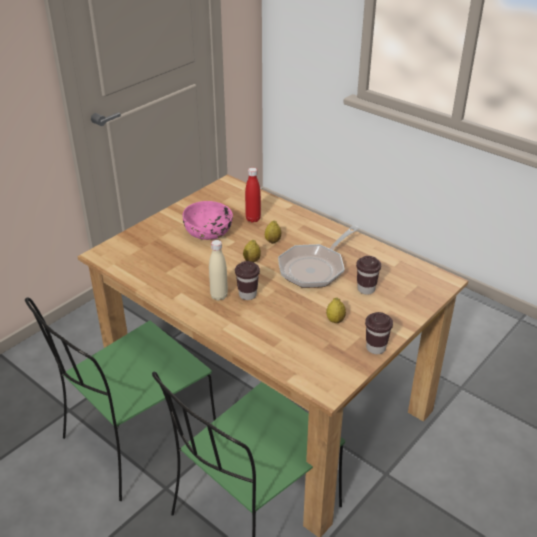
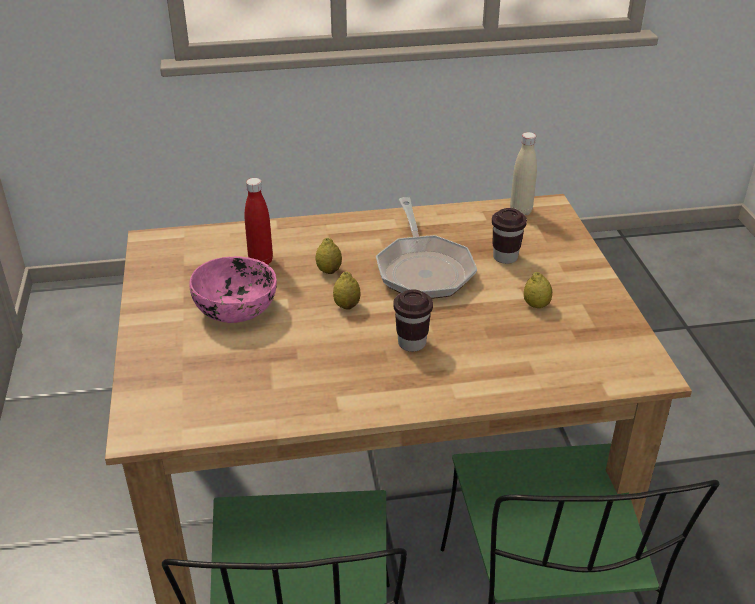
camera: 50 degrees left, 0 degrees up
(219, 296) = (385, 367): beige bottle -> beige bottle (520, 211)
(375, 348) = (612, 304): brown cup -> none

